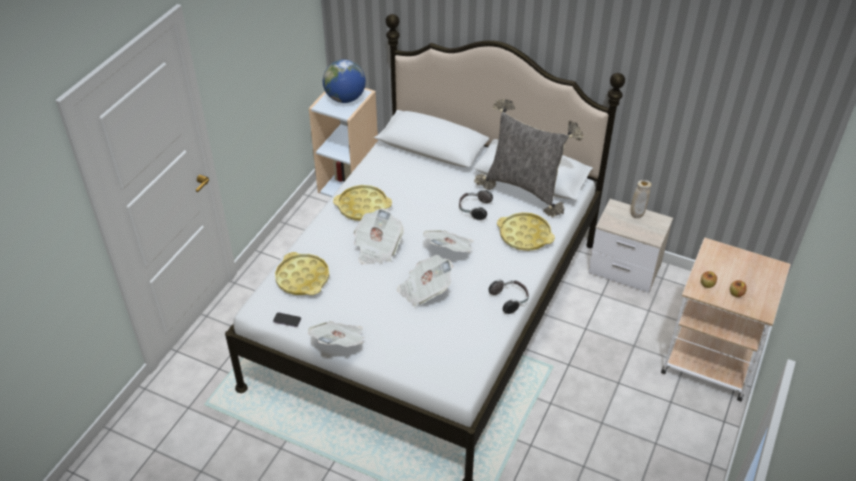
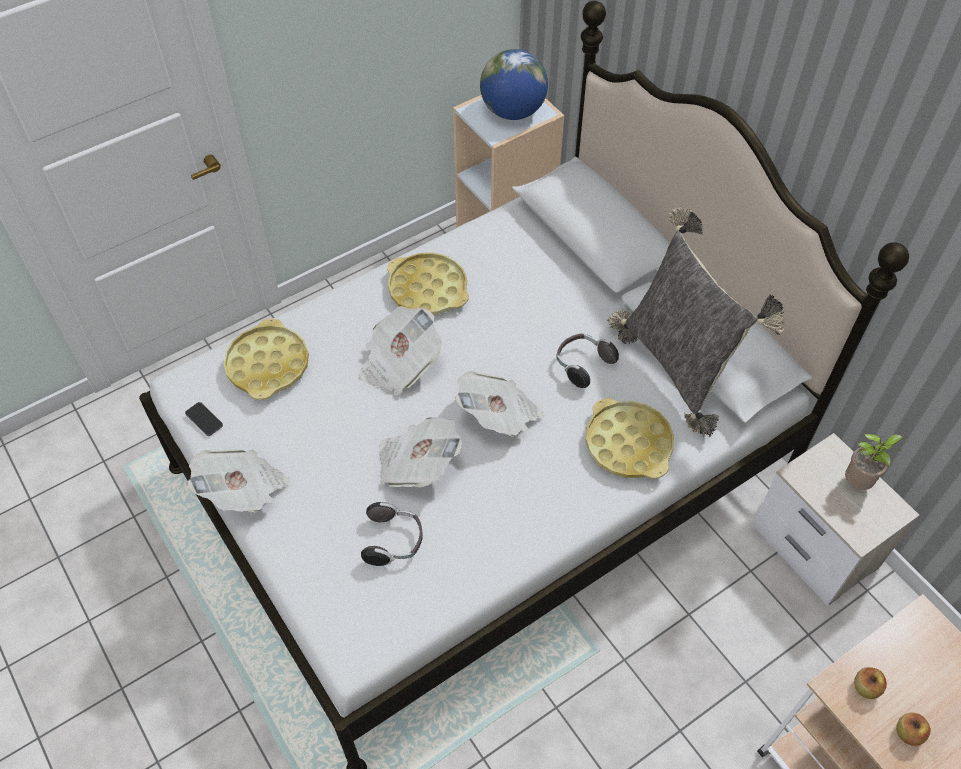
camera: 30 degrees right, 10 degrees up
(510, 300) = (528, 544): headphones -> headphones (394, 541)
(636, 215) = (858, 483): beige vase -> potted plant

